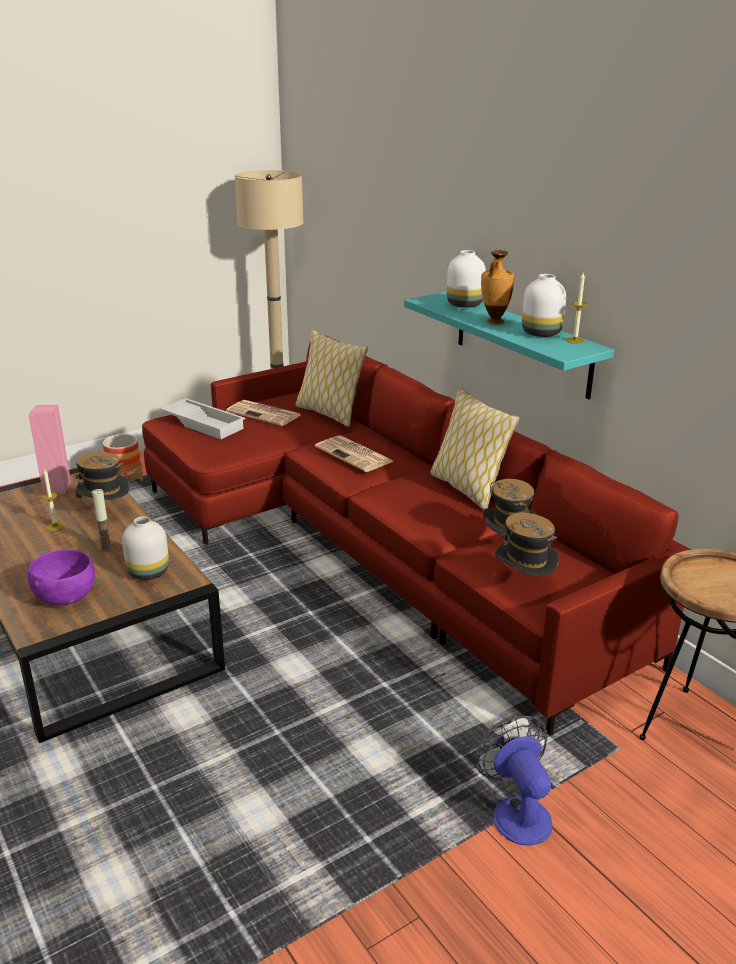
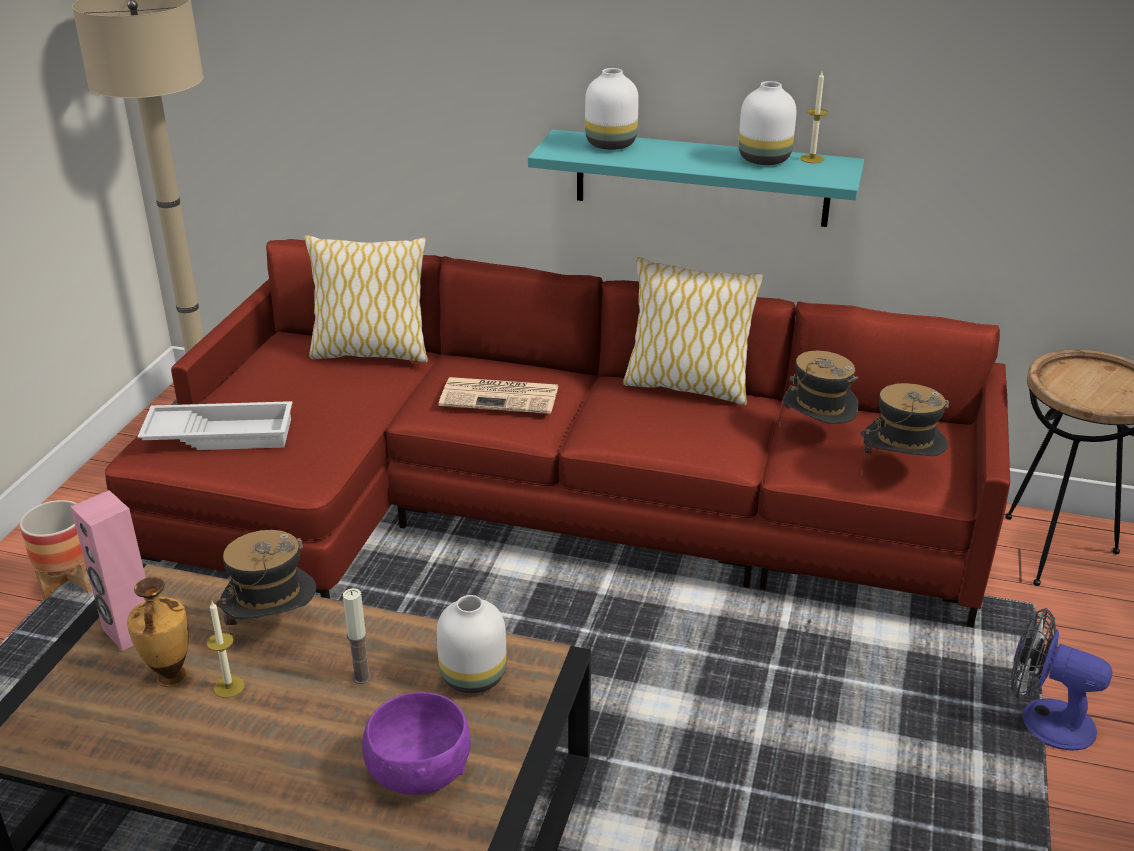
camera: 40 degrees left, 5 degrees up
(265, 414) = (286, 386): newspaper -> none
(494, 322) = (690, 159): vase -> vase (170, 678)

